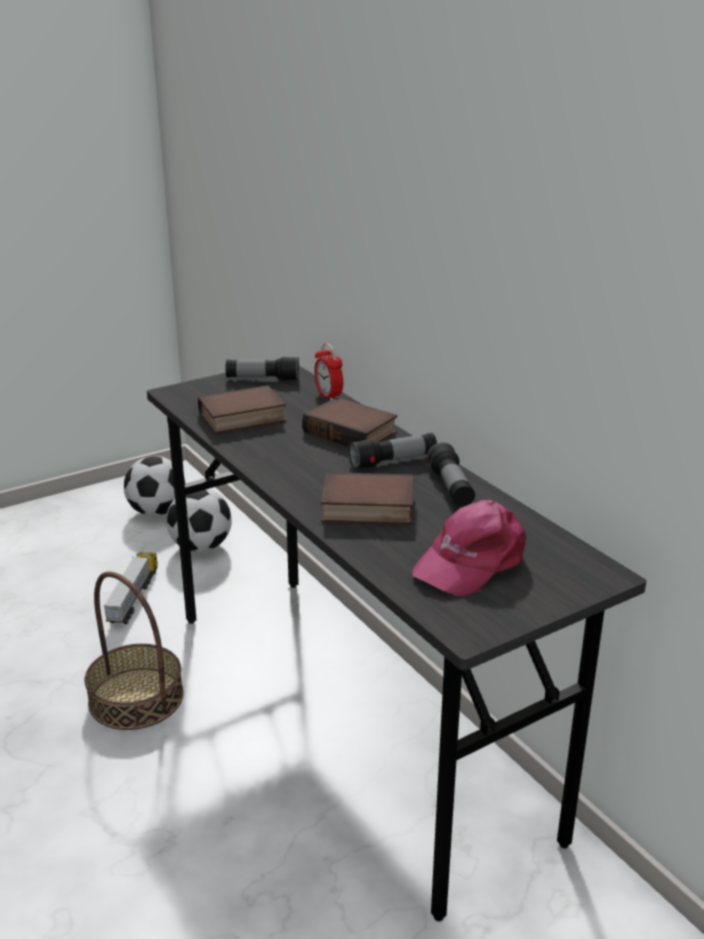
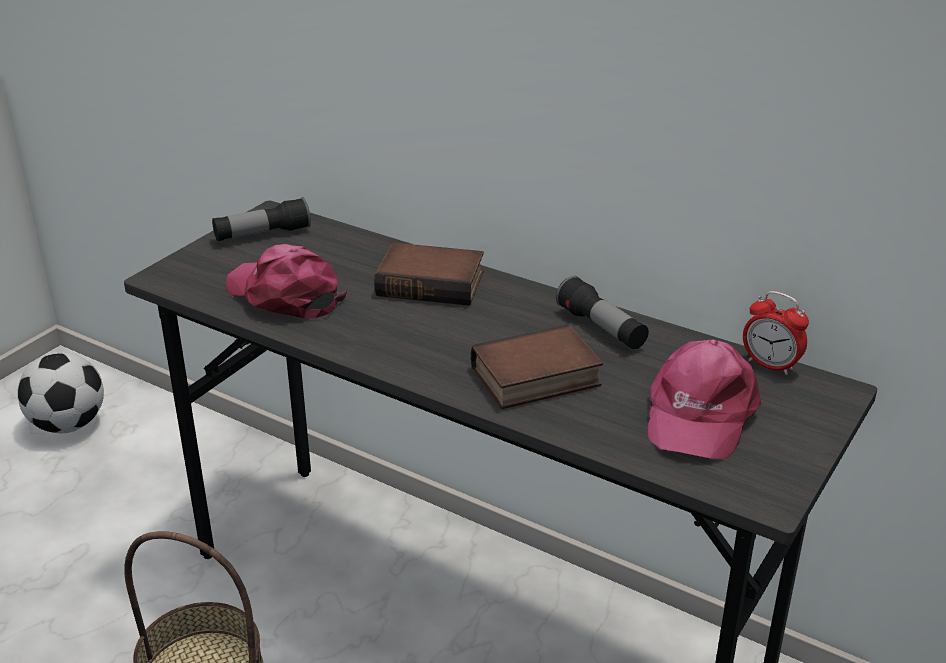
camera: 25 degrees left, 5 degrees up
(133, 597) = (112, 547): toy truck -> none
(201, 547) = (158, 456): football -> none
(242, 419) = (285, 294): book -> pink cap
(328, 396) = (364, 241): alarm clock -> alarm clock (770, 365)
(393, 462) = (512, 311): flashlight -> none

